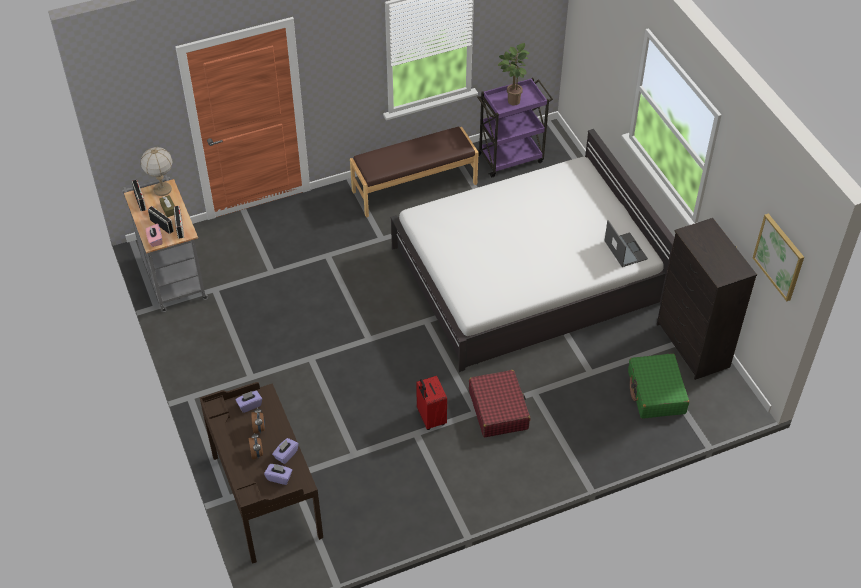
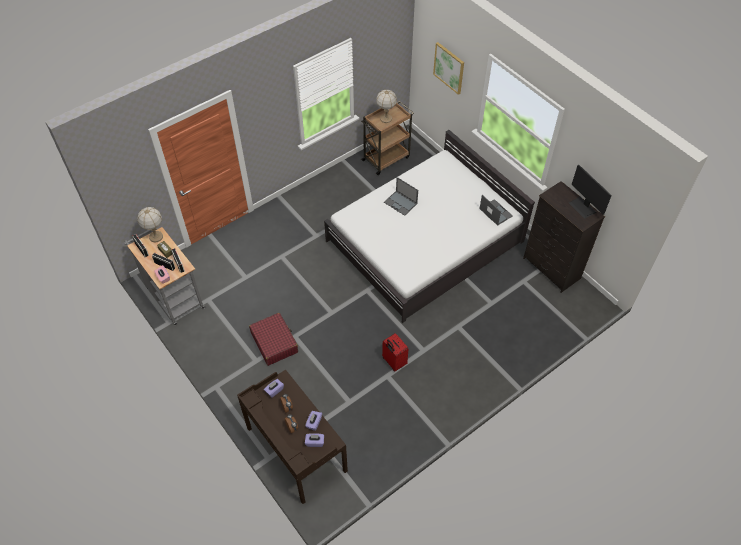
camera: 15 degrees left, 5 degrees up
(414, 187) = (326, 193): brown bench -> none
(498, 213) = (401, 203): none -> laptop
(498, 409) = (438, 344): red suitcase -> red suitcase (274, 342)
(511, 158) = (386, 158): purple cart -> brown cart
(512, 100) = (386, 119): potted plant -> table lamp
(656, 392) = (539, 307): green suitcase -> none
(730, 257) = (582, 207): none -> monitor
(779, 256) = (625, 202): picture -> picture (449, 68)

